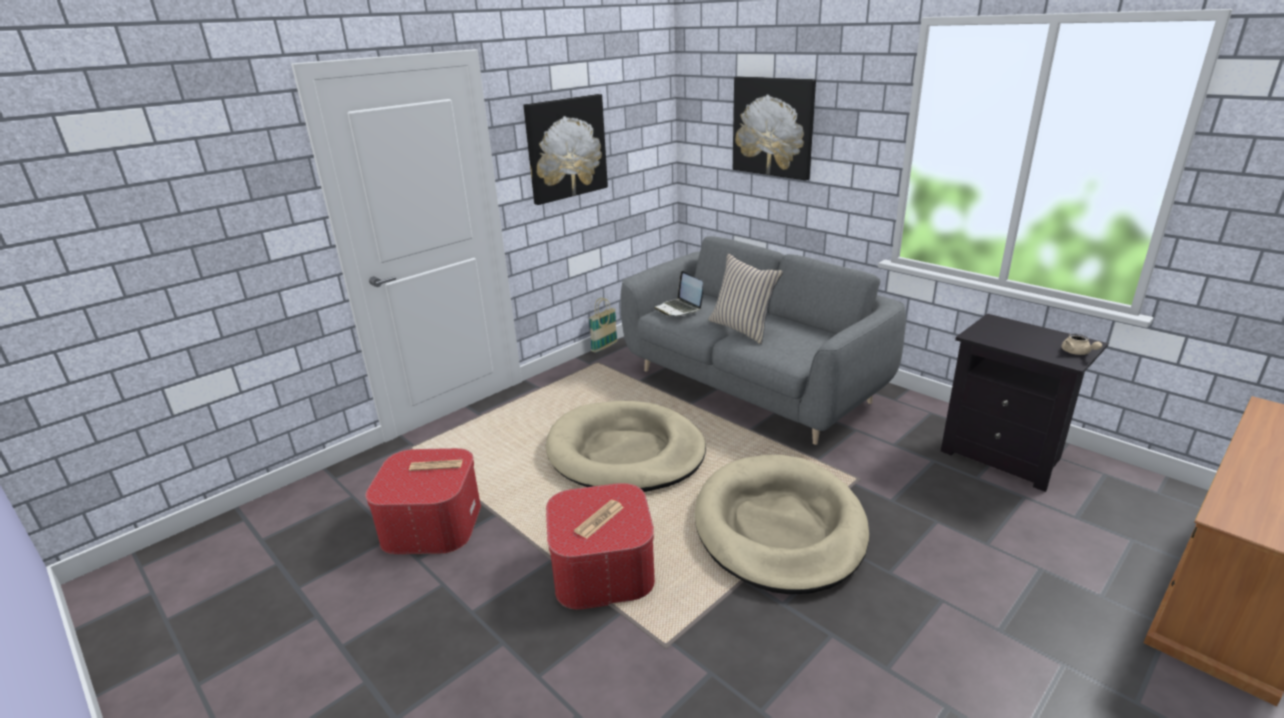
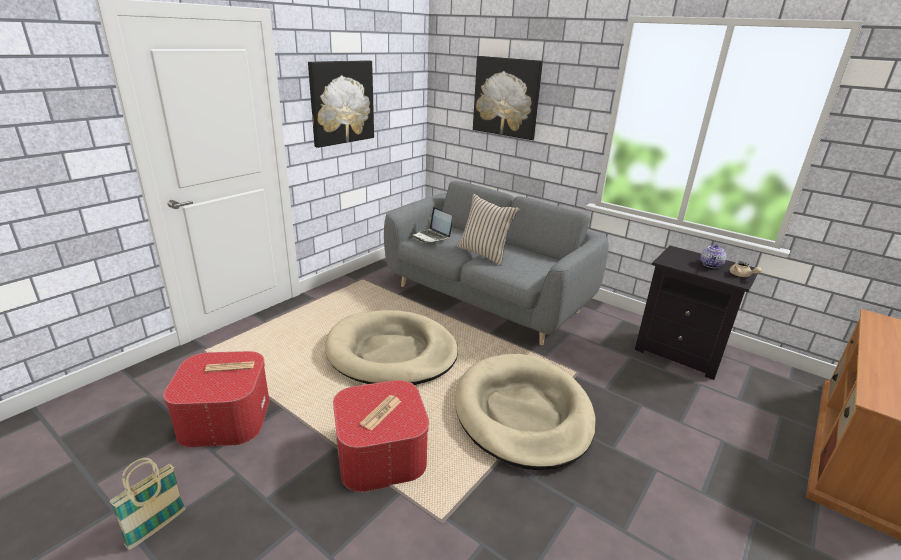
camera: 10 degrees left, 0 degrees up
(604, 347) = (367, 267): basket -> basket (157, 528)
(1038, 339) = (711, 265): none -> teapot

